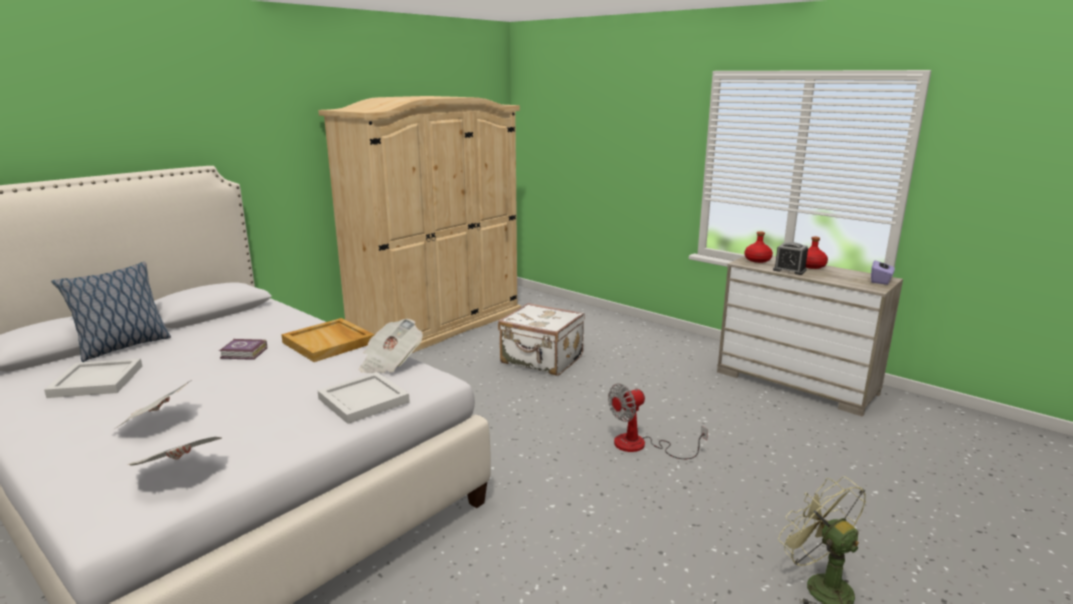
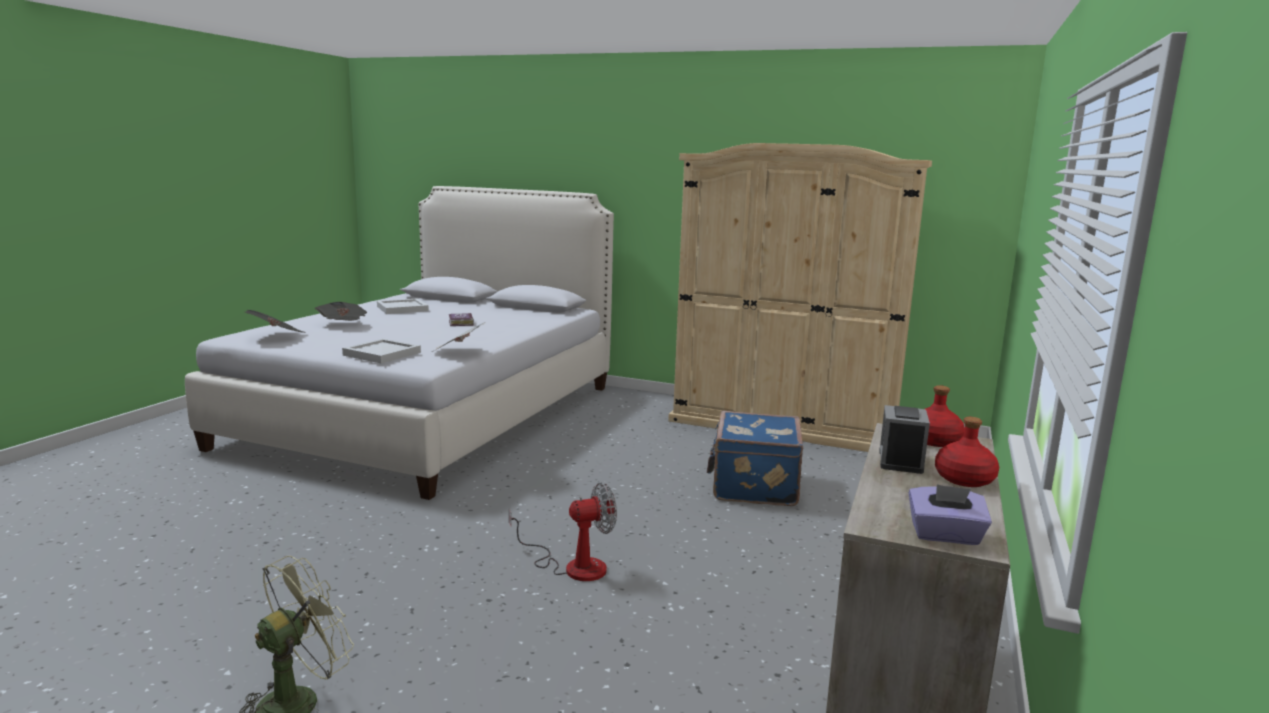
camera: 70 degrees right, 5 degrees down
(123, 347) = (459, 304): pillow -> none
(329, 343) = (492, 335): beige tray -> none
(541, 360) = (753, 486): white suitcase -> blue suitcase
(641, 446) = (573, 566): fan -> fan turned 120 degrees clockwise

